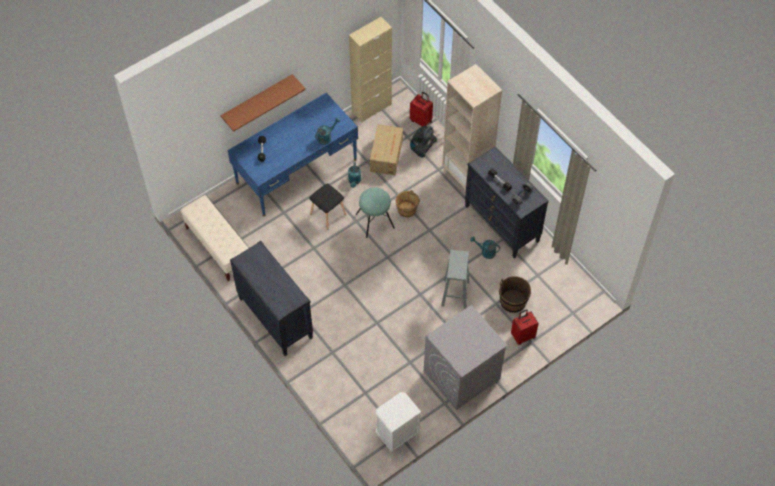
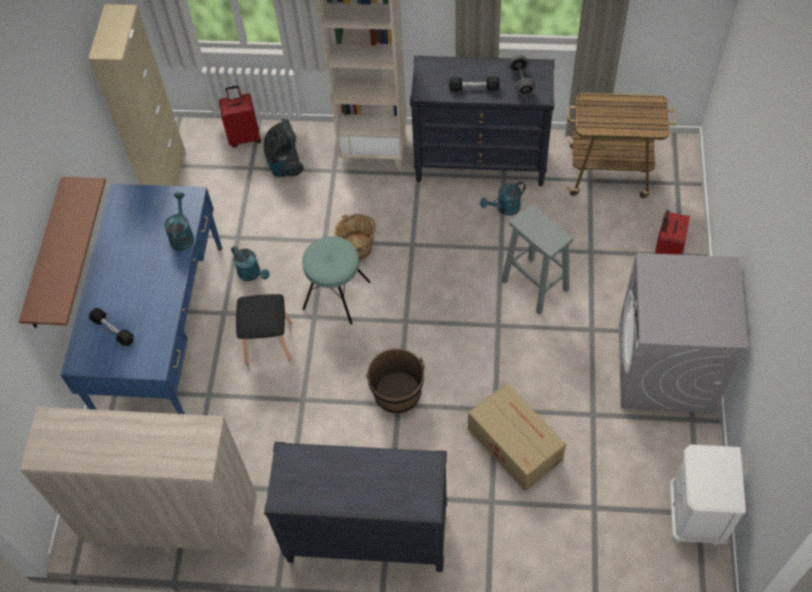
camera: 45 degrees left, 0 degrees up
(218, 247) = (174, 526): beige bench -> beige cabinet
(387, 155) = (252, 209): cardboard box -> cardboard box (514, 443)
(513, 301) = (604, 231): brown bucket -> brown bucket (397, 393)
(551, 280) = (610, 171): none -> cart

